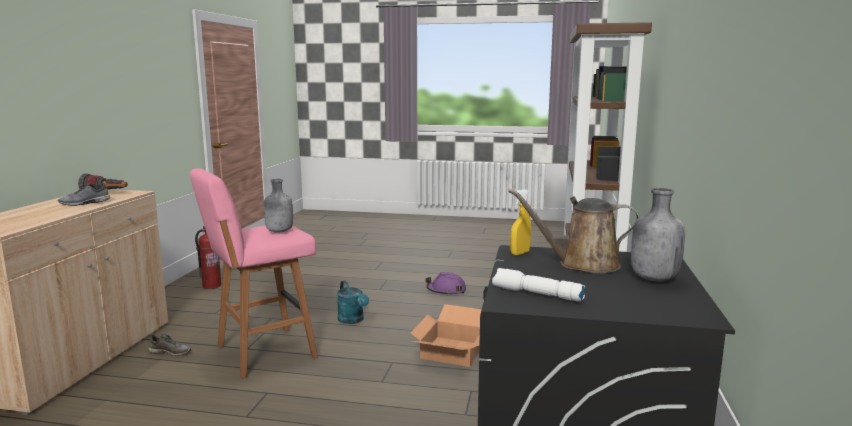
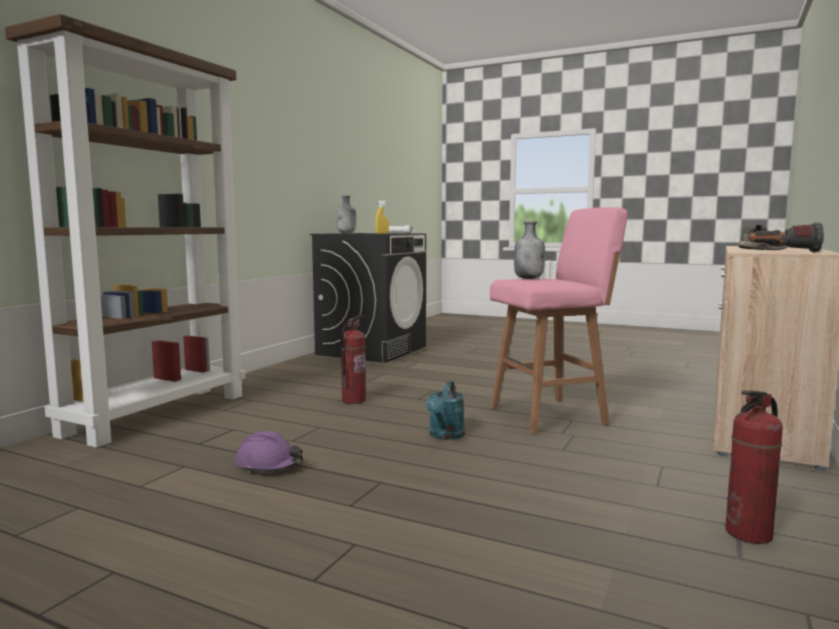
camera: 165 degrees left, 5 degrees down
(170, 352) = (659, 424): grey shoe -> none
(353, 320) = (445, 436): turquoise watering can -> turquoise watering can turned 150 degrees counterclockwise
(453, 351) = (353, 400): cardboard box -> fire extinguisher
(582, 264) = (363, 233): brown watering can -> none

